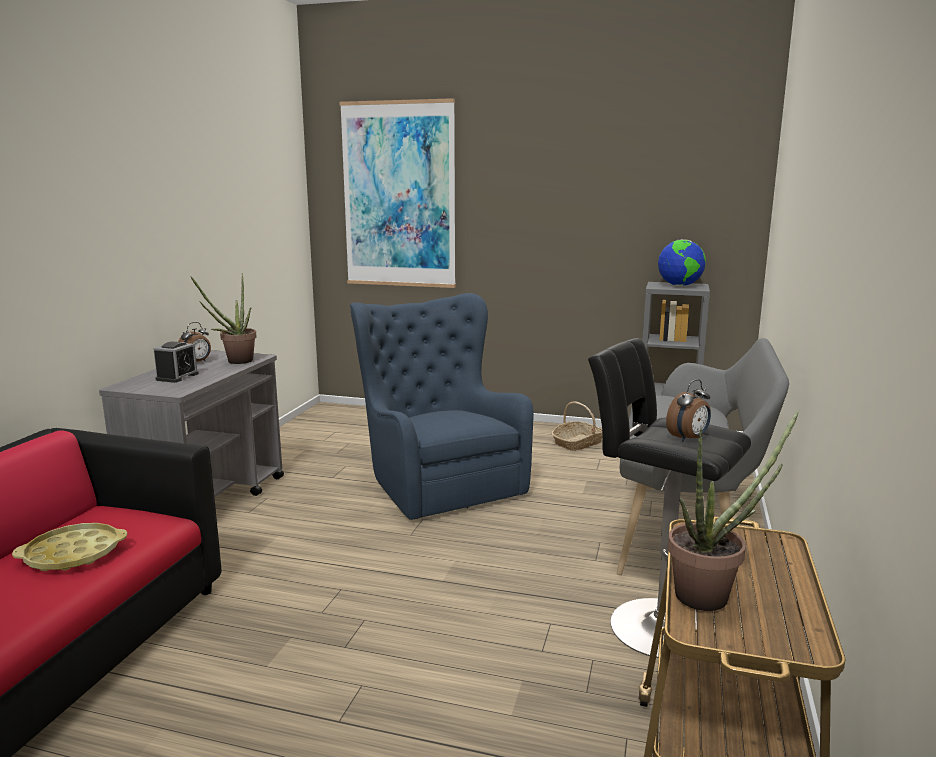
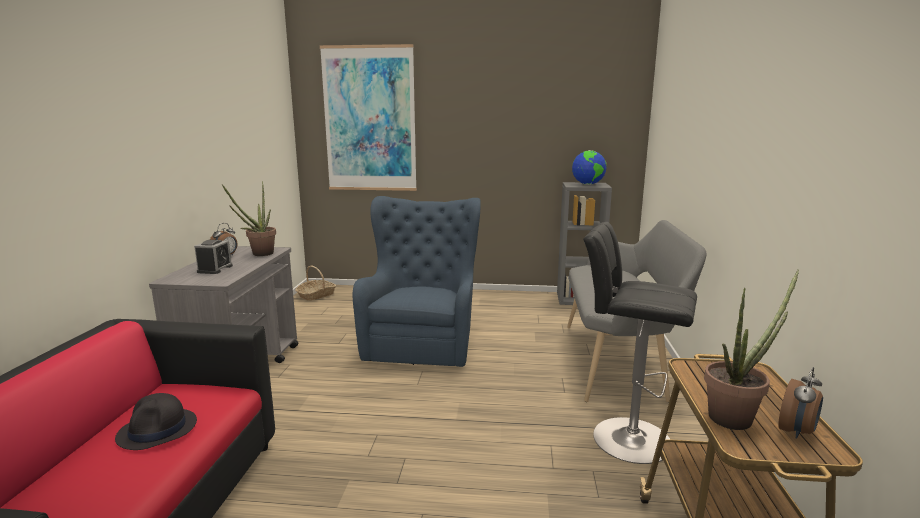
camera: 10 degrees left, 0 degrees up
(73, 554) = (158, 430): yellow tray -> black hat
(437, 483) = (423, 341): blue armchair -> blue armchair turned 45 degrees clockwise
(577, 443) = (517, 304): basket -> basket (316, 295)
(688, 439) = (657, 296): alarm clock -> alarm clock (797, 431)

